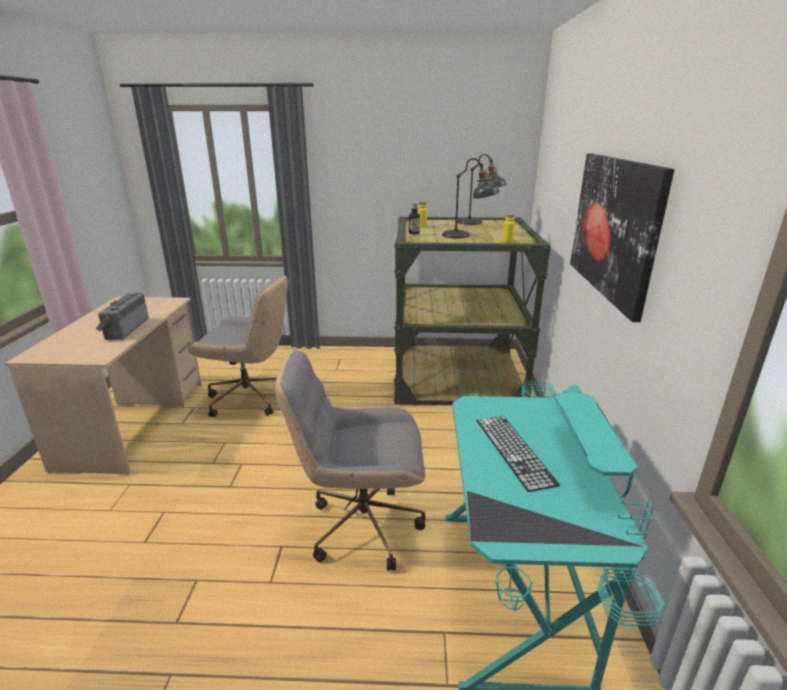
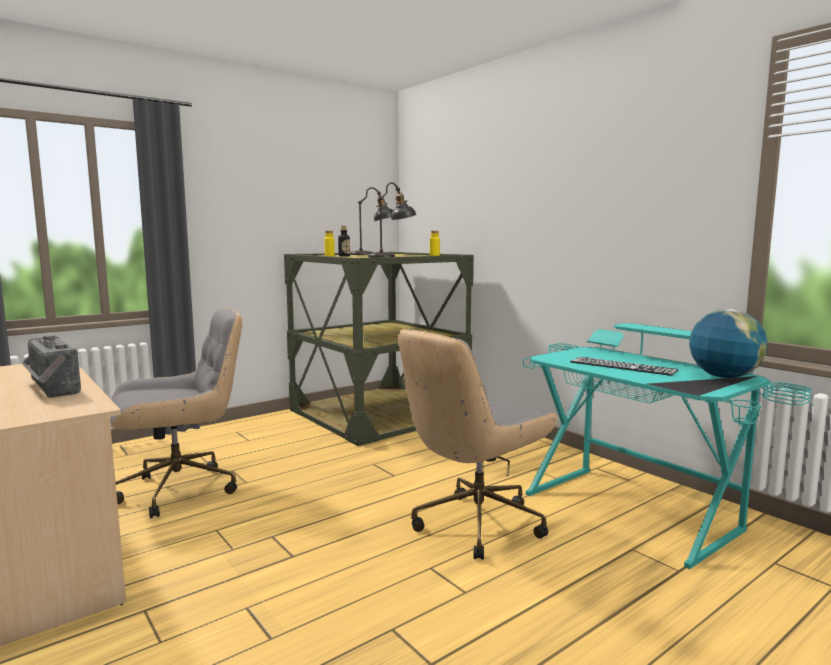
camera: 40 degrees left, 15 degrees down
(586, 525) = (724, 377): none -> globe
(614, 227) = (567, 215): picture -> none

